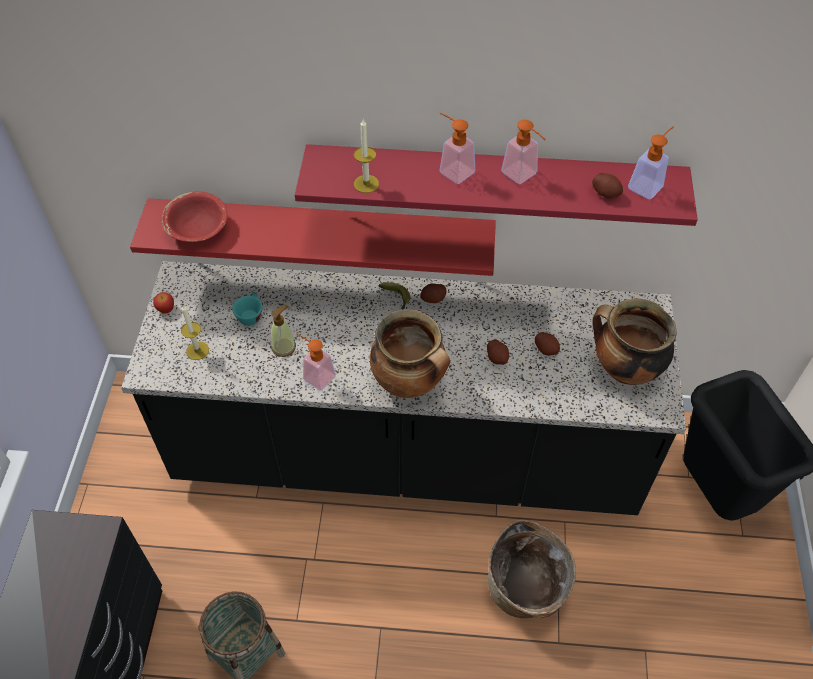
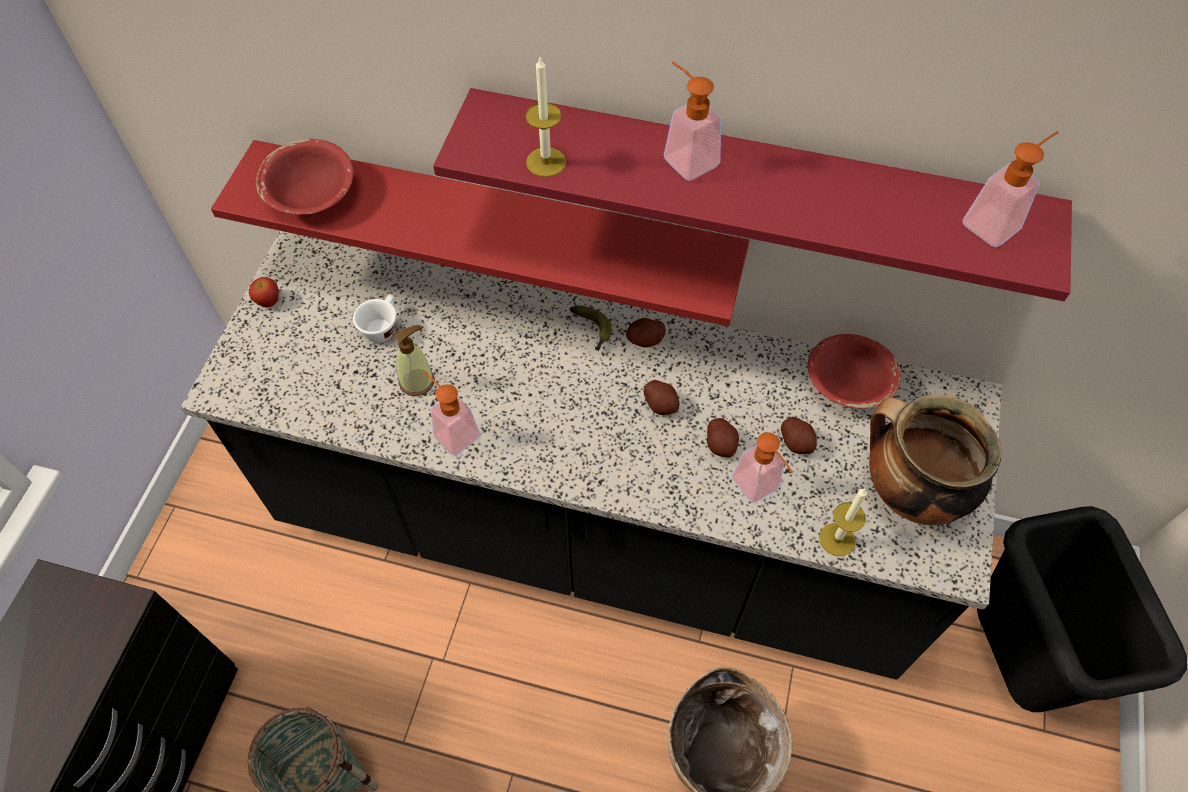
camera: 10 degrees right, 5 degrees up
(197, 350) = (296, 368): candle -> candle (837, 539)
(250, 315) = (382, 326): turquoise cup -> white cup
(410, 383) = (585, 464): cooking pot -> none
(523, 176) = (795, 181): soap dispenser -> soap dispenser (760, 489)
(572, 308) = (847, 384): none -> red bowl
(606, 193) = (924, 227): potato -> potato (661, 404)

